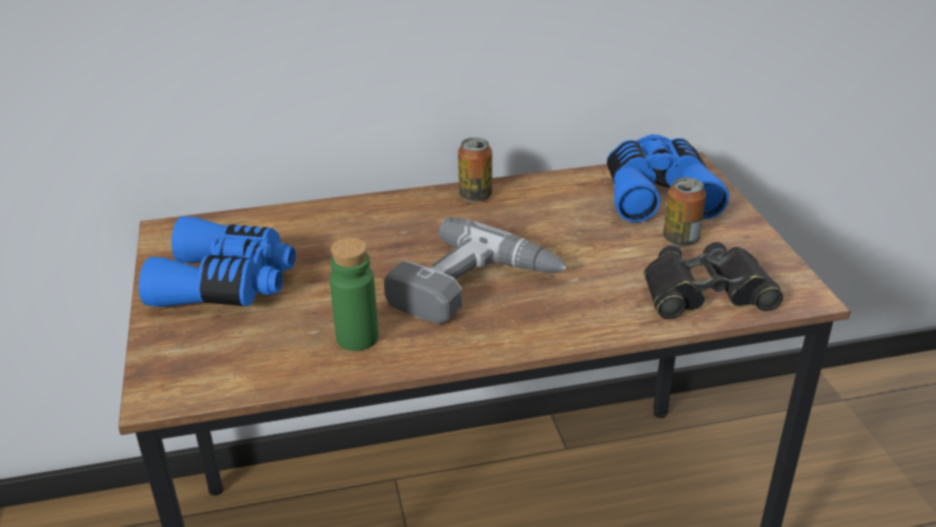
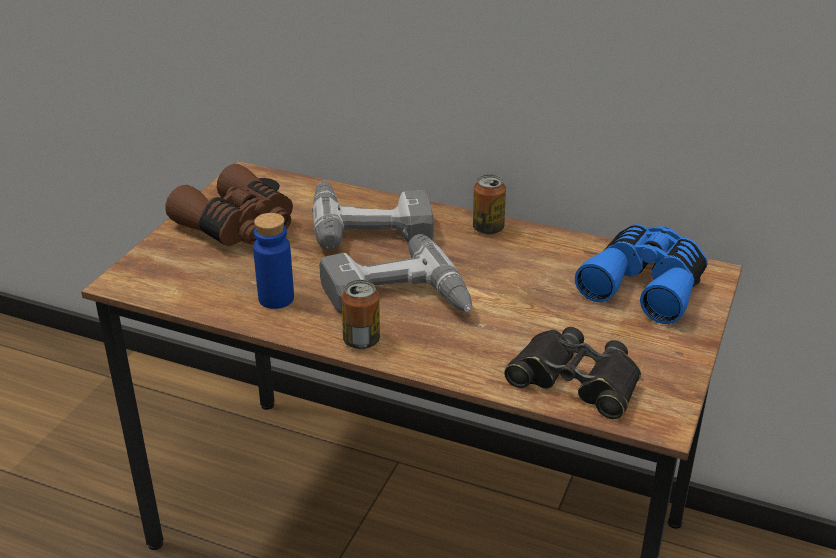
camera: 35 degrees right, 0 degrees up
(227, 284) = (238, 226): blue binoculars -> brown binoculars
(357, 338) = (276, 298): green bottle -> blue bottle
(360, 229) = (370, 222): none -> power drill
(681, 239) = (614, 330): can -> can (361, 341)

